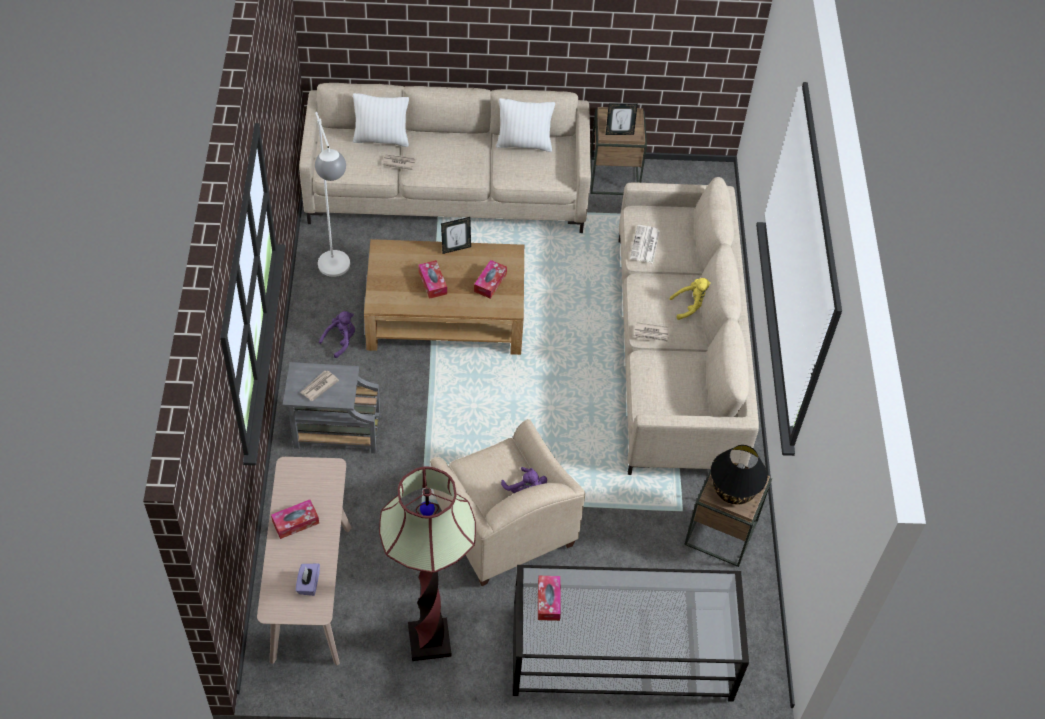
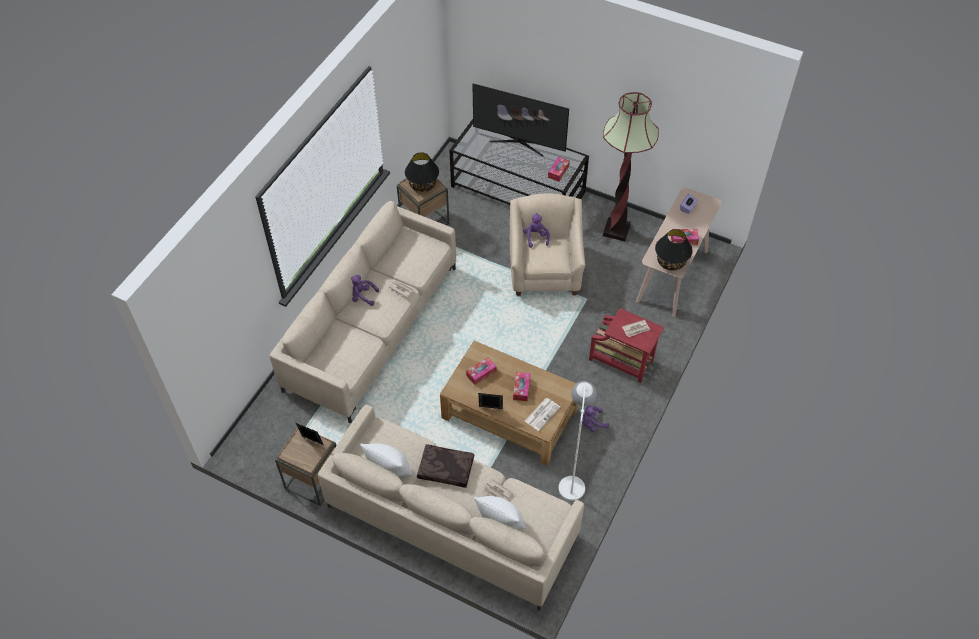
camera: 150 degrees left, 0 degrees up
(303, 476) = (670, 262): none -> black table lamp
(334, 432) = (622, 361): grey side table -> red side table
(466, 164) = (445, 470): none -> brown pillow
(643, 633) = (519, 142): none -> television
(645, 245) = (360, 349): newspaper -> newspaper (542, 414)
(691, 306) = (362, 296): yellow plush toy -> purple plush toy

